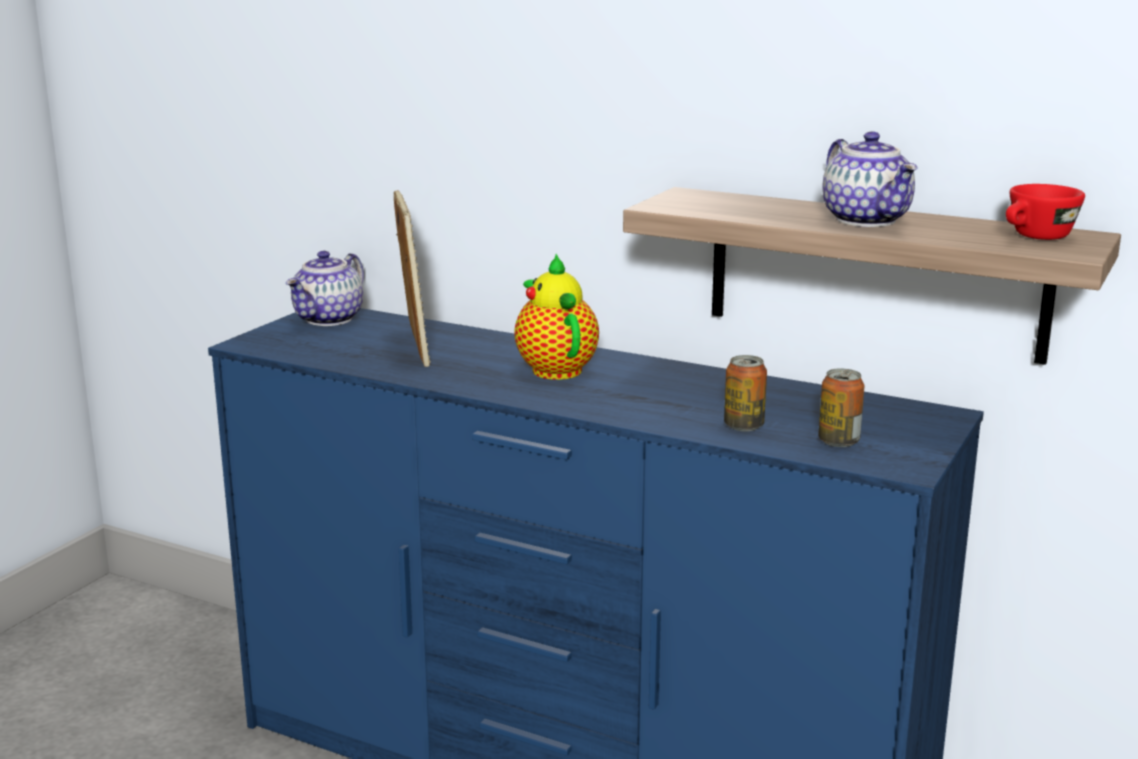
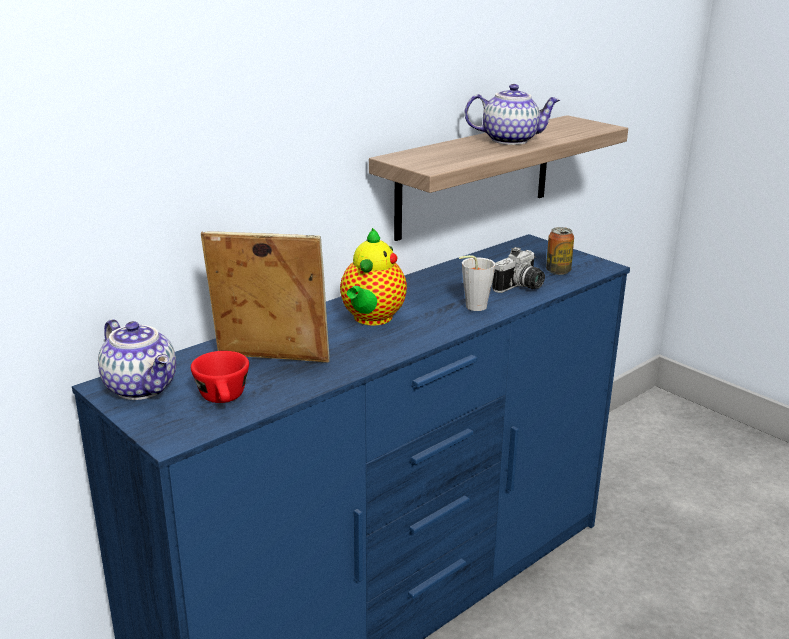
camera: 70 degrees left, 5 degrees up
(554, 368) = (371, 319): teapot -> teapot turned 75 degrees counterclockwise
(640, 407) = (472, 307): none -> grey cup
(743, 426) = (521, 287): can -> camera
(1036, 237) = (571, 125): red cup -> red cup (224, 399)

